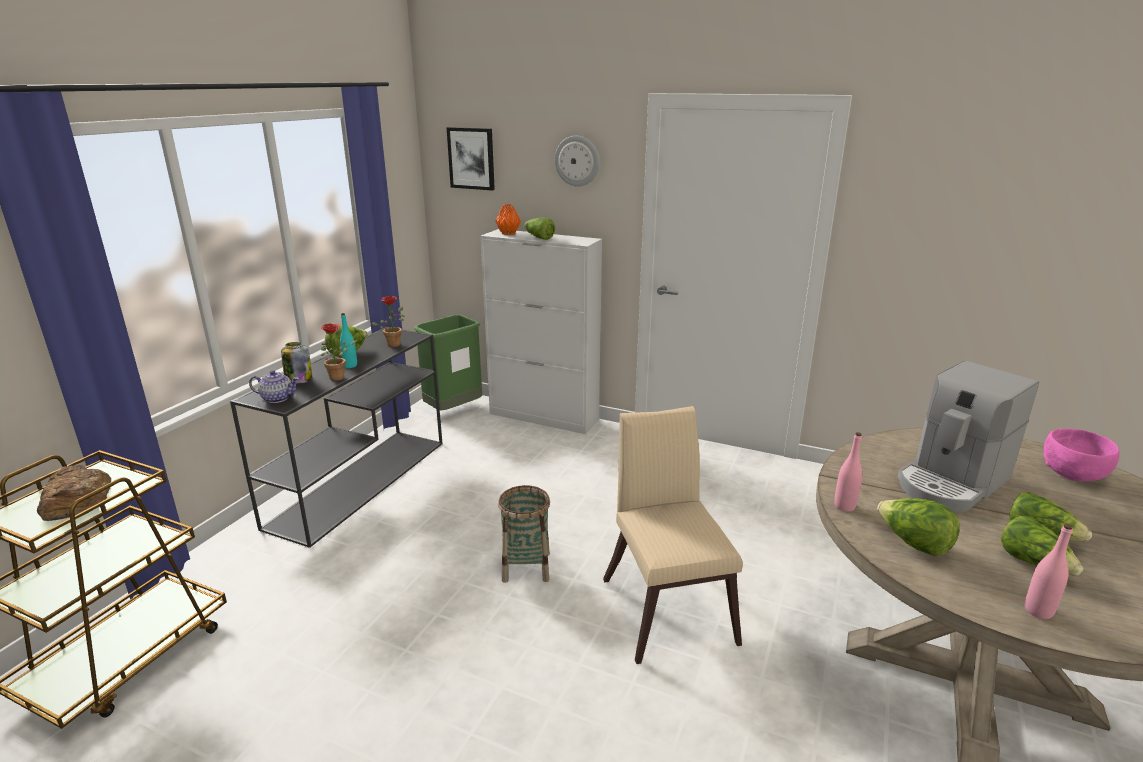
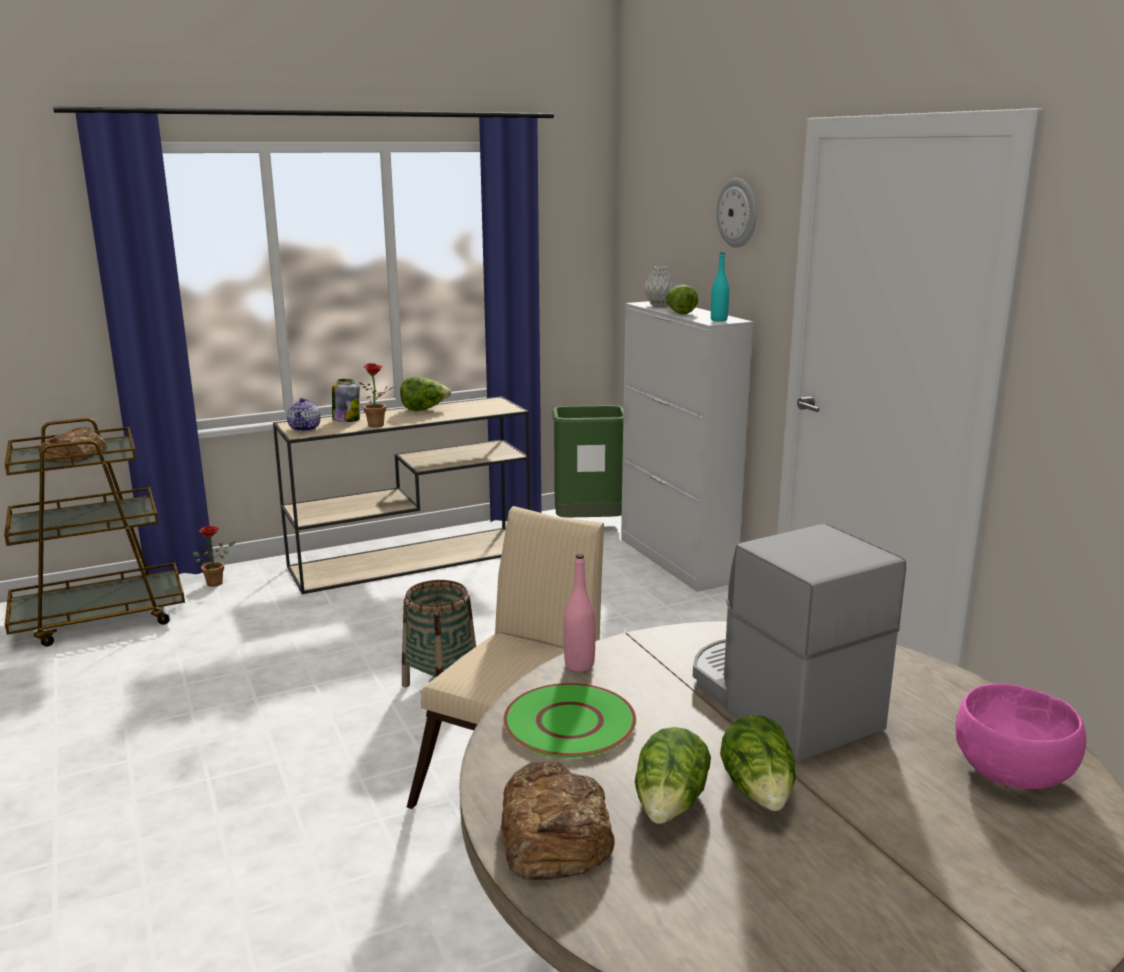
camera: 40 degrees right, 5 degrees down
(277, 398) = (305, 428): teapot -> teapot turned 45 degrees clockwise
(350, 365) = (405, 419): turquoise bottle -> turquoise bottle (719, 320)
(361, 481) = (413, 558): black console table -> beige console table
(394, 344) = (478, 411): potted plant -> potted plant (218, 582)
(471, 158) = (651, 208): picture -> none
(509, 234) = (660, 305): orange vase -> grey vase
(913, 544) = (569, 723): lettuce -> green plate
(951, 482) = (778, 702): coffee machine -> coffee machine turned 60 degrees clockwise
(1038, 611) = (554, 834): pink bottle -> bread

